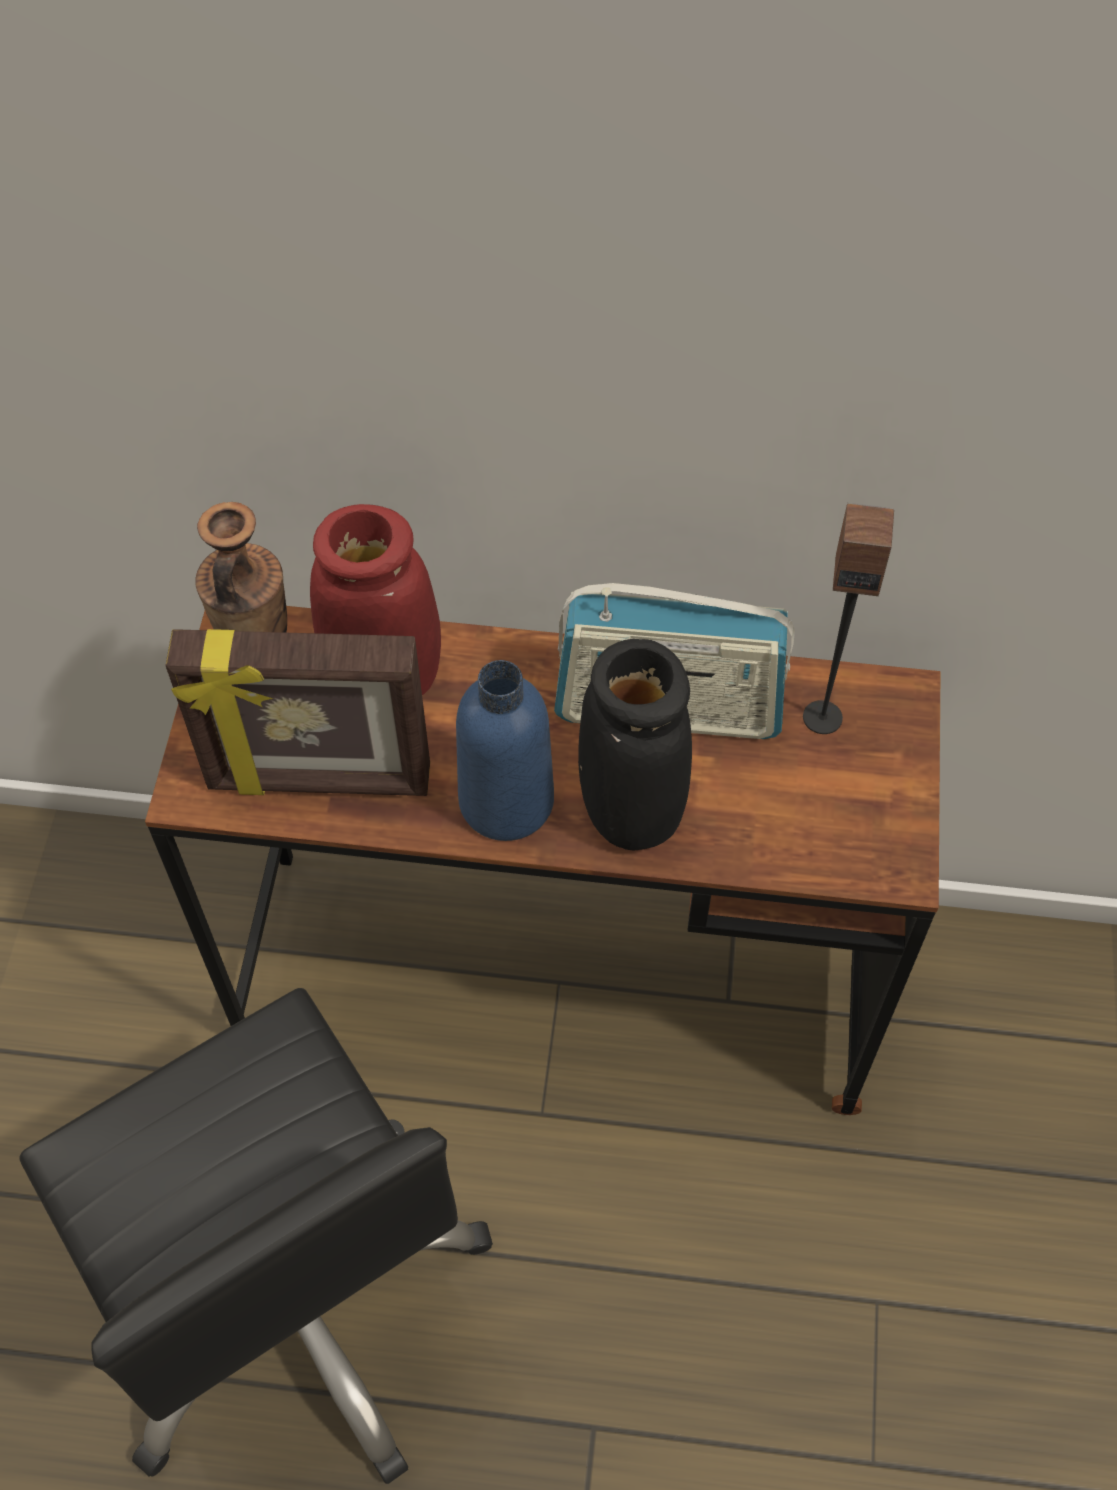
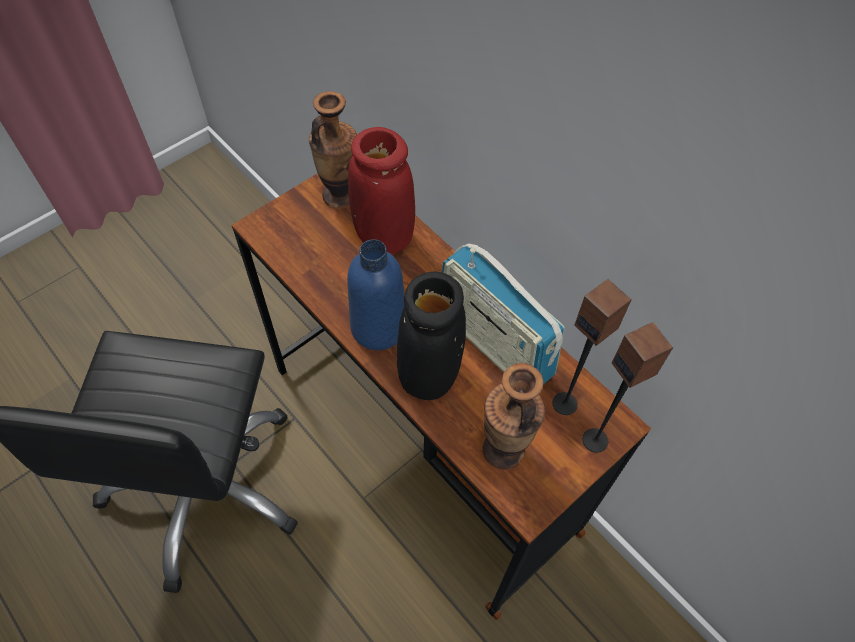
camera: 40 degrees right, 0 degrees up
(319, 781) = (312, 259): picture frame -> none
(808, 827) = (503, 449): none -> vase
(896, 733) = (595, 440): none -> speaker

